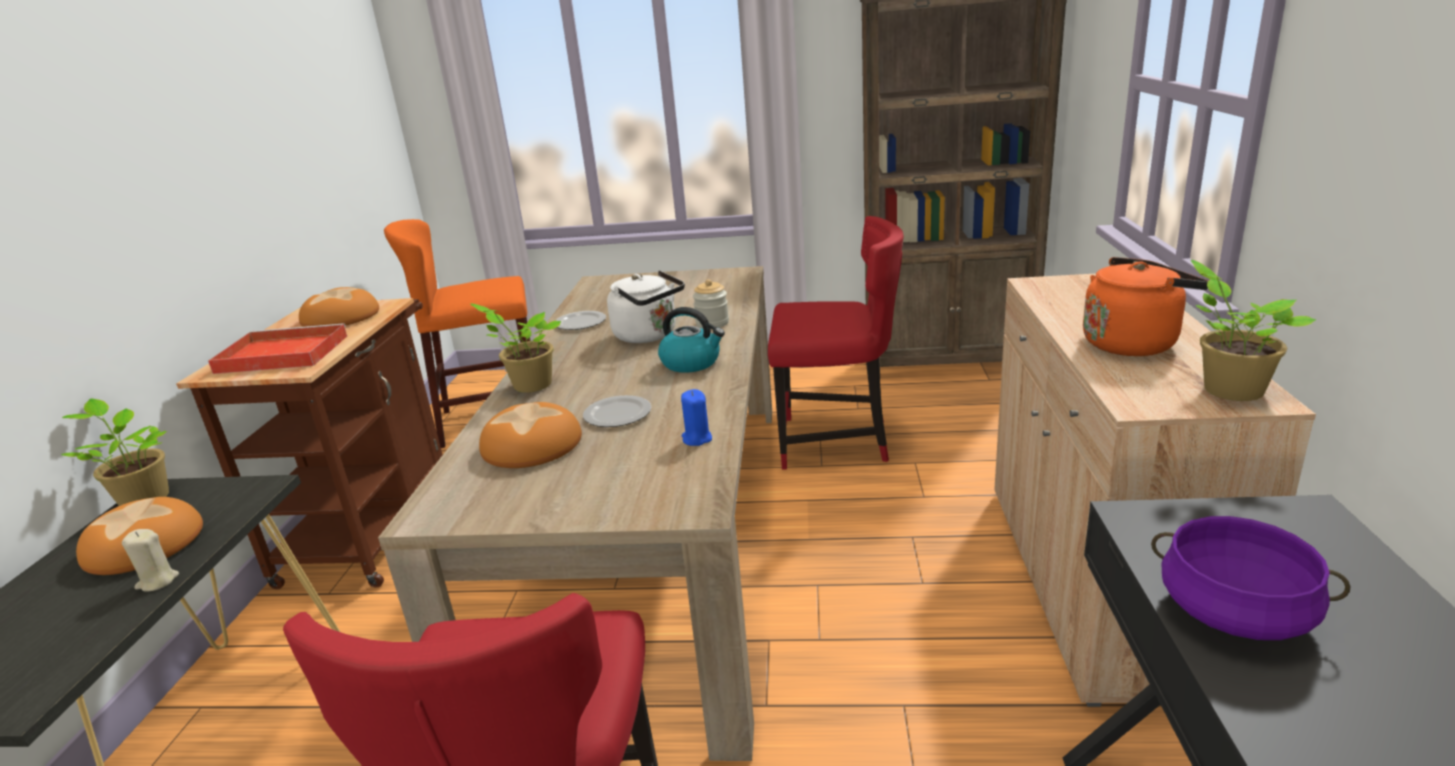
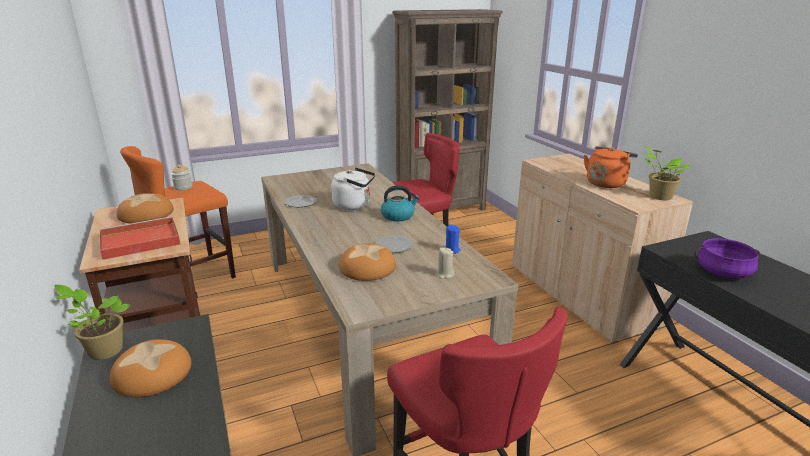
camera: 30 degrees left, 0 degrees up
(157, 581) = (199, 388): beige candle -> beige candle (444, 275)
(529, 385) = (319, 239): potted plant -> none
(712, 323) = (382, 195): jar -> jar (183, 187)

